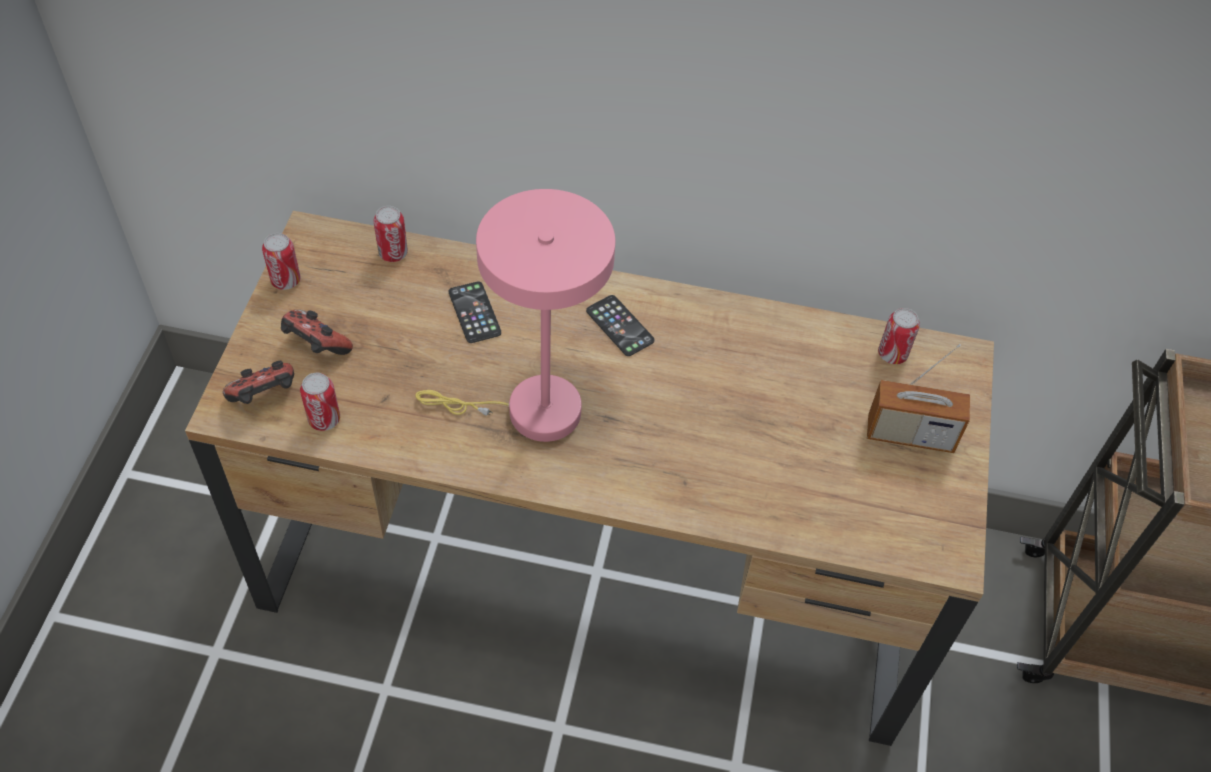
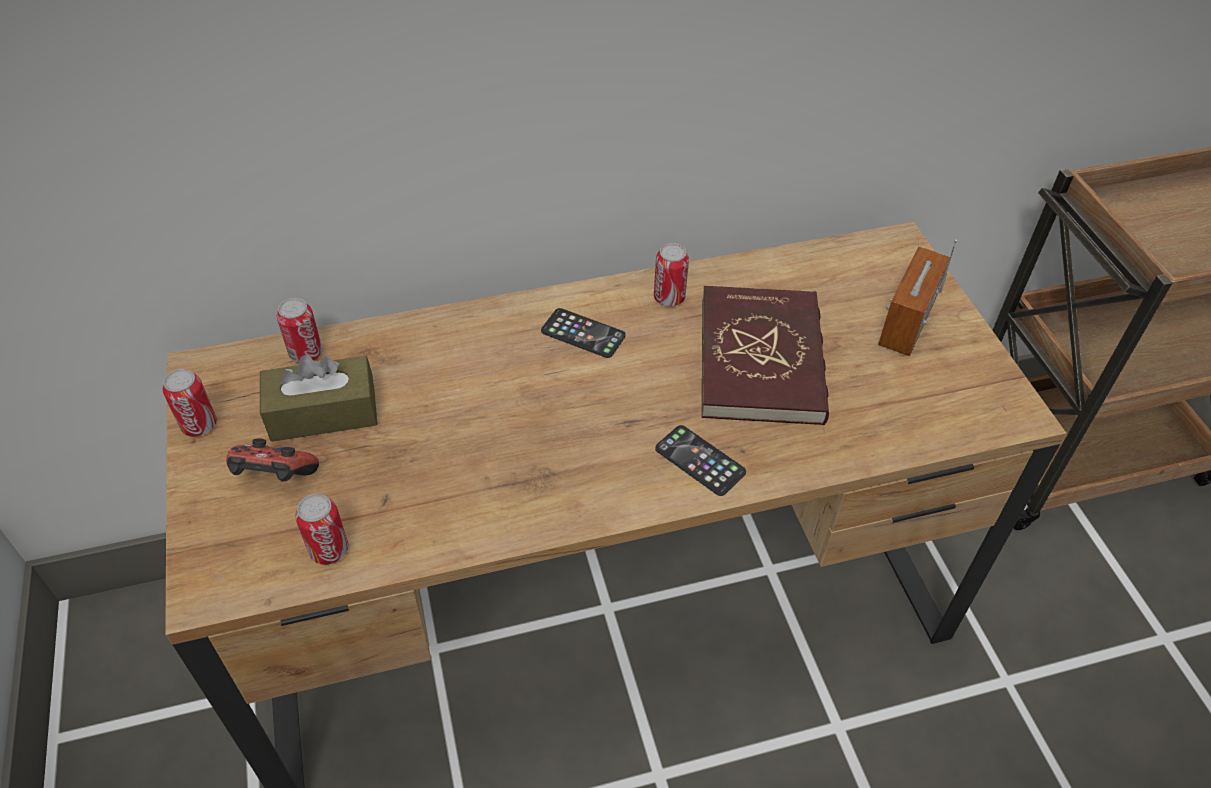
camera: 25 degrees left, 5 degrees down
(265, 397) = (245, 556): game controller -> none
(379, 308) = (323, 413): none -> brown tissue box
(474, 313) = (429, 377): phone -> phone (700, 461)
(530, 411) = (548, 448): pink table lamp -> none
(756, 412) = (761, 359): none -> red book
(892, 354) = (841, 263): can -> can (669, 298)
(910, 435) = (906, 324): radio -> radio turned 135 degrees clockwise

